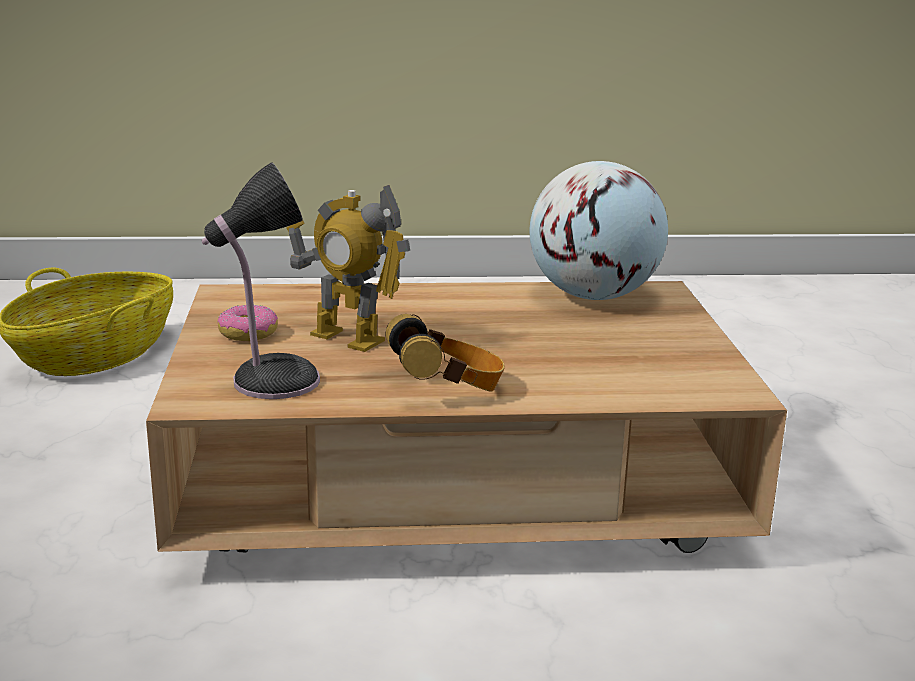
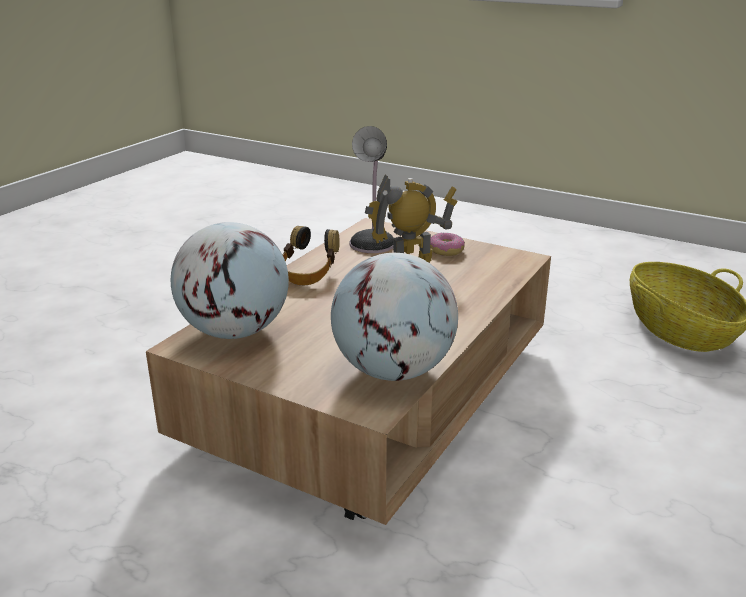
camera: 125 degrees right, 5 degrees up
(661, 379) = (235, 331): none -> globe

